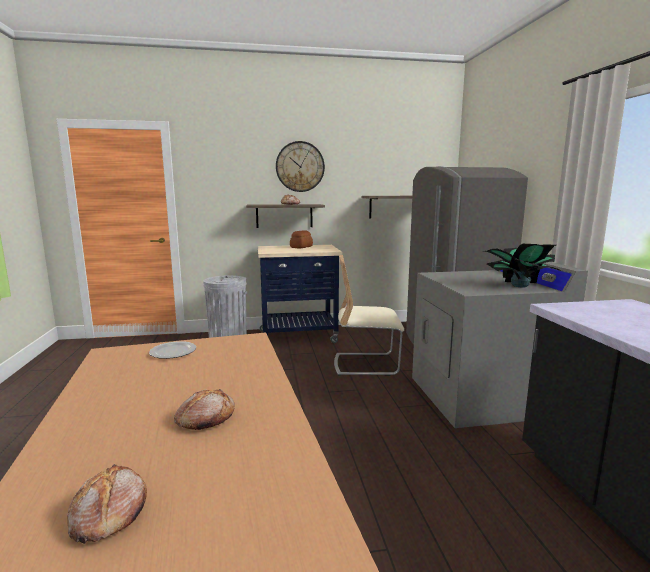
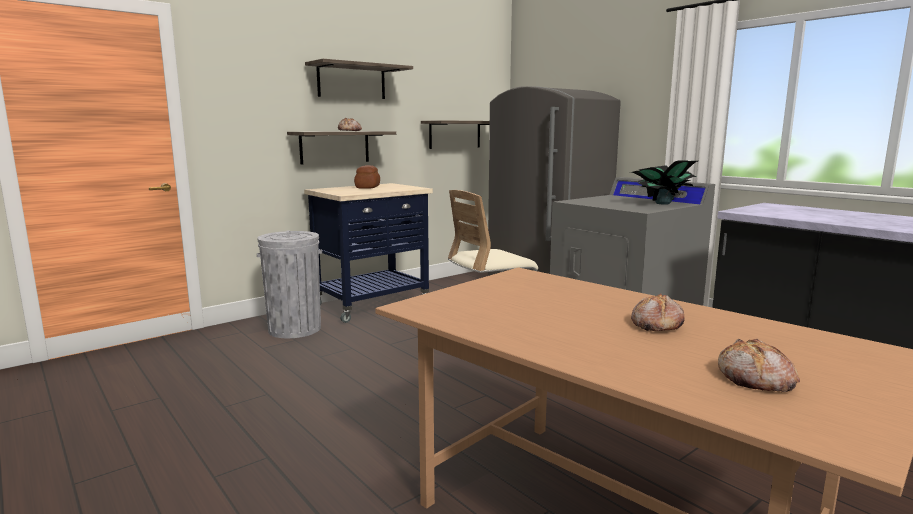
camera: 30 degrees left, 0 degrees up
(173, 352) = (480, 294): plate -> none
(300, 166) = (351, 81): wall clock -> shelf

